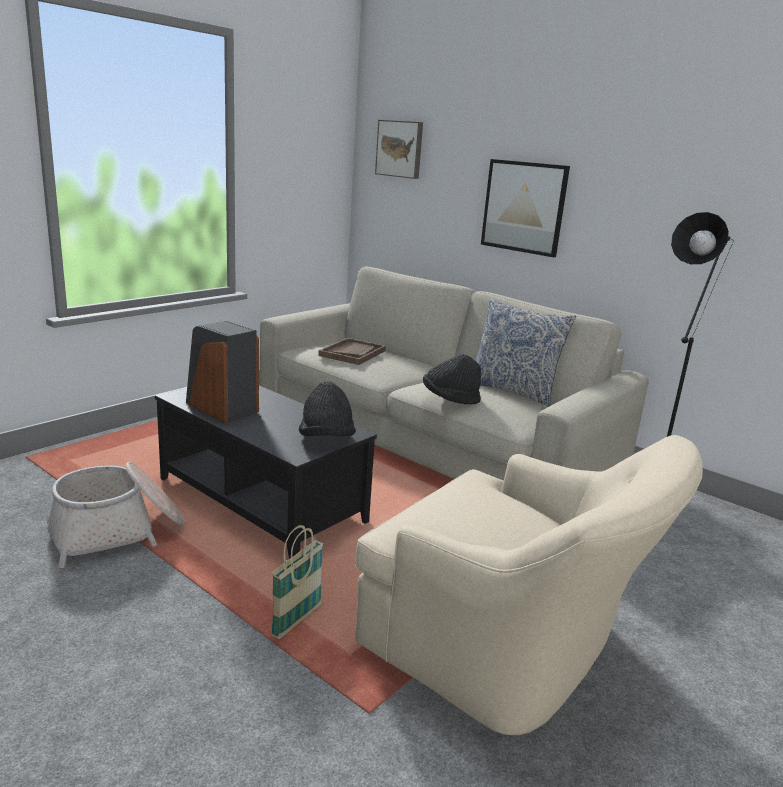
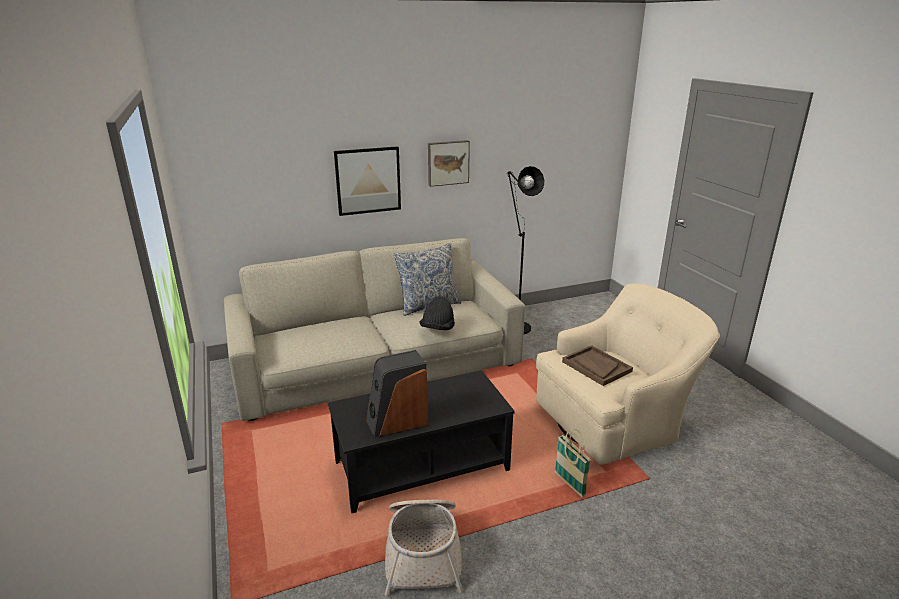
camera: 60 degrees left, 5 degrees up
(326, 439) = (479, 389): black hat -> none
(352, 353) = (317, 339): brown tray -> brown tray (596, 366)
(400, 149) = (233, 156): picture -> picture (447, 162)

